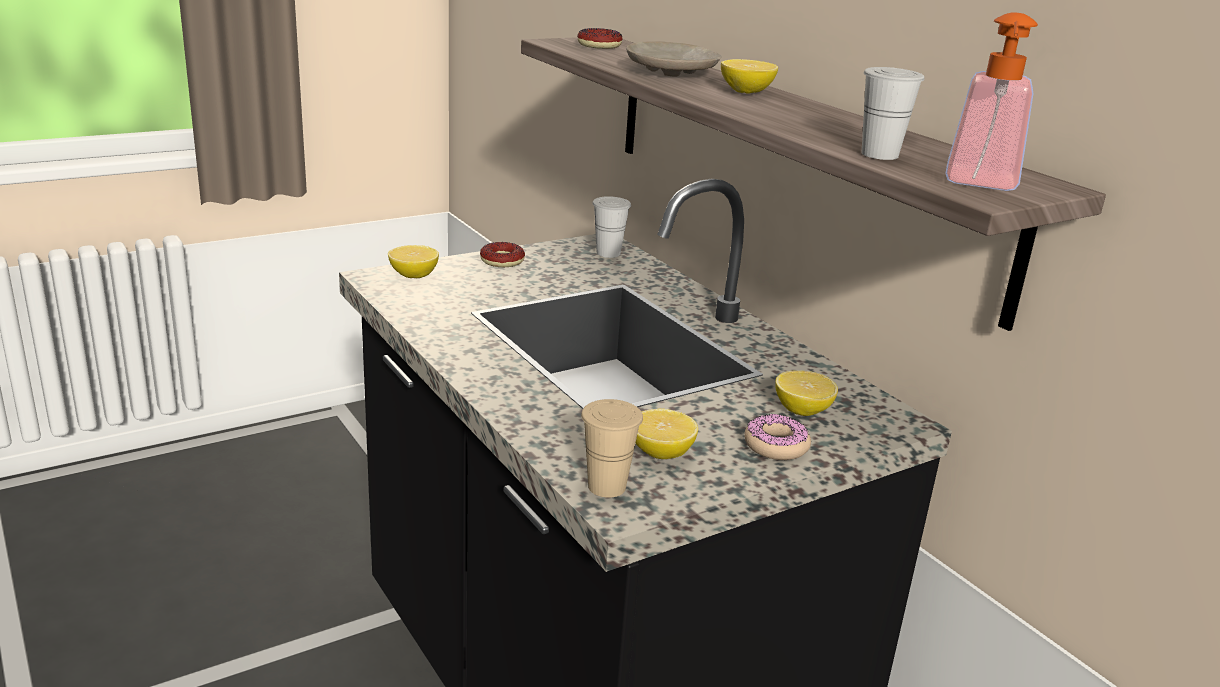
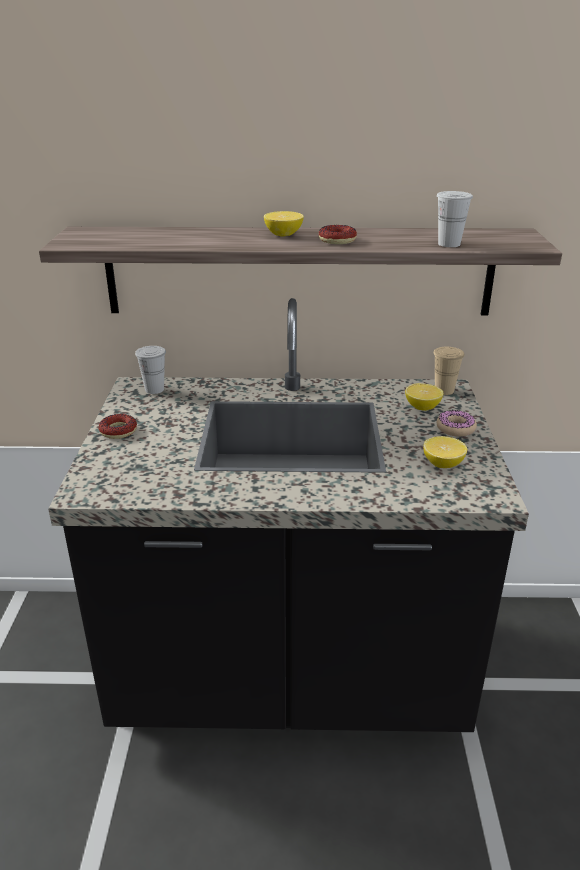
camera: 55 degrees left, 5 degrees up
(413, 276) = (100, 475): lemon -> none
(599, 45) = (98, 236): donut -> donut (337, 240)
(606, 486) = (470, 494): beige cup -> beige cup (444, 390)
(672, 72) = (210, 237): beige plate -> none
(980, 184) = (514, 242): soap dispenser -> none

